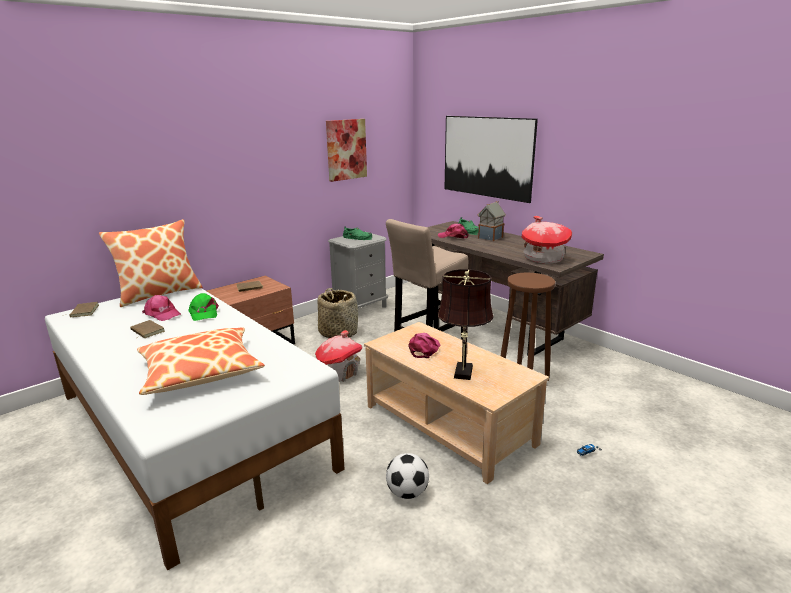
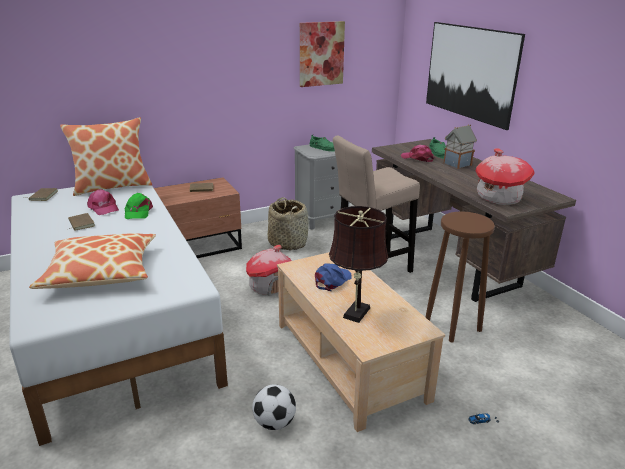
camera: 15 degrees right, 5 degrees up
(424, 349) = (332, 280): pink cap -> blue cap

